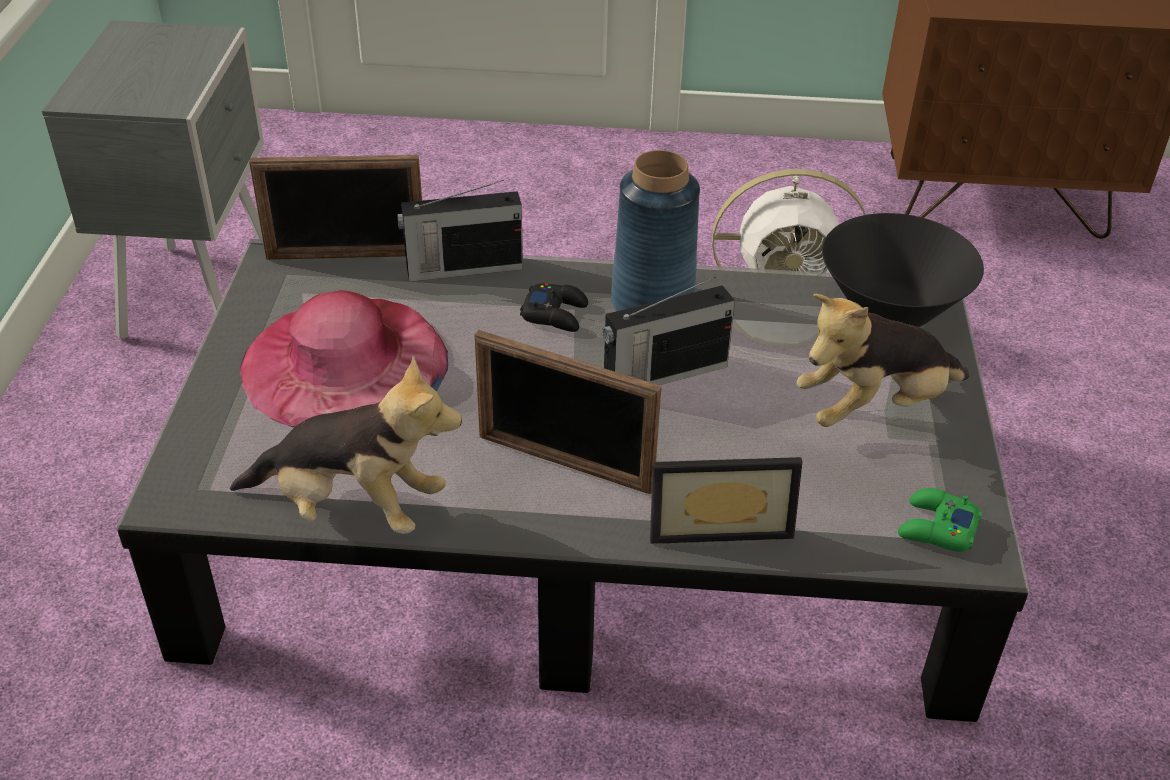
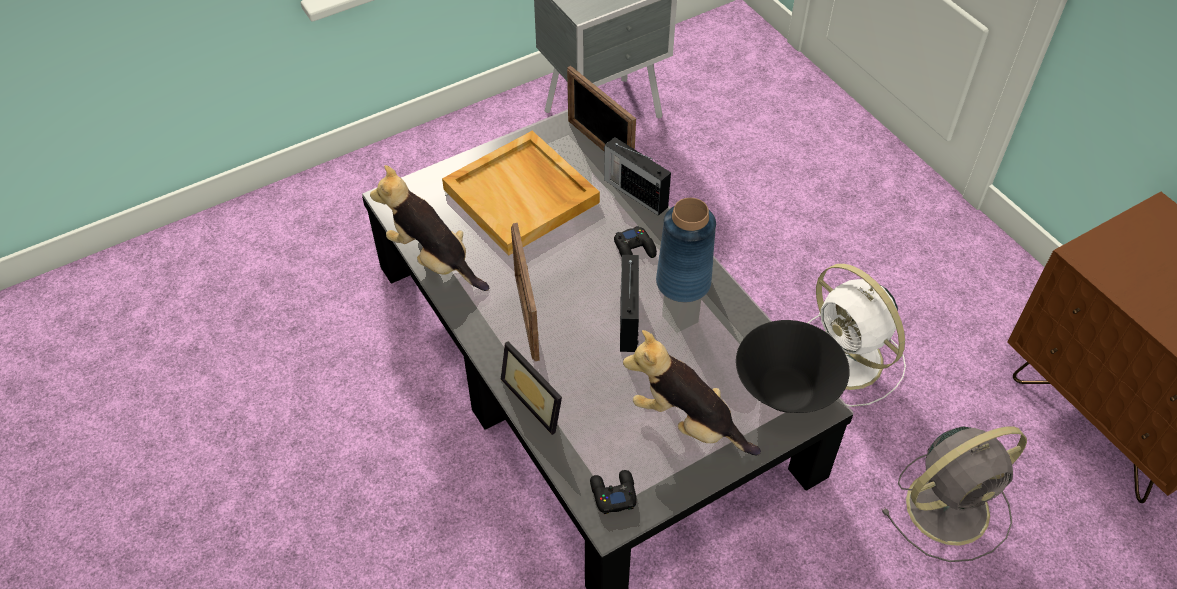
camera: 55 degrees right, 10 degrees up
(345, 363) = (522, 196): pink hat -> beige tray
(352, 507) = (433, 259): plush toy -> plush toy turned 150 degrees clockwise
(663, 374) = (629, 318): radio -> radio turned 60 degrees clockwise
(936, 528) = (613, 493): green game controller -> black game controller
(1025, 351) = (950, 506): none -> grey fan

